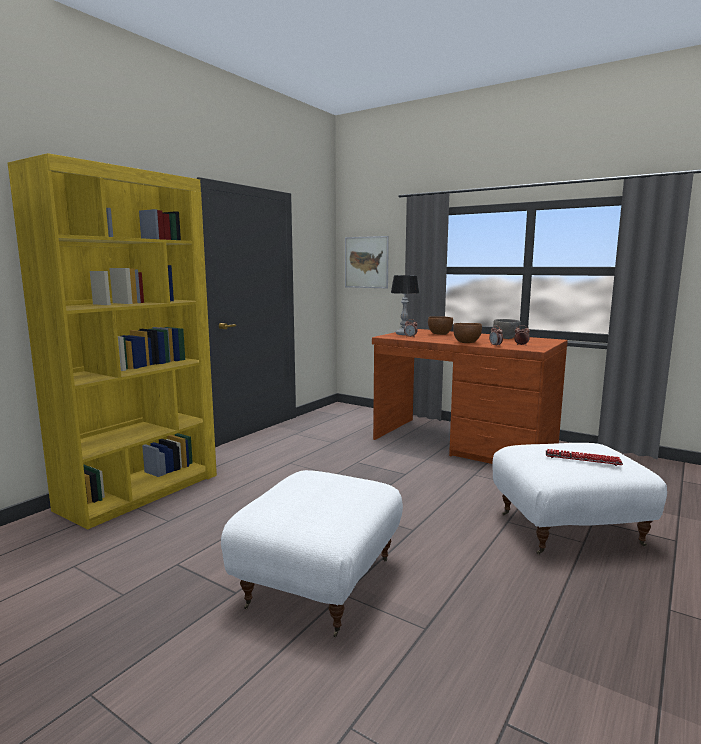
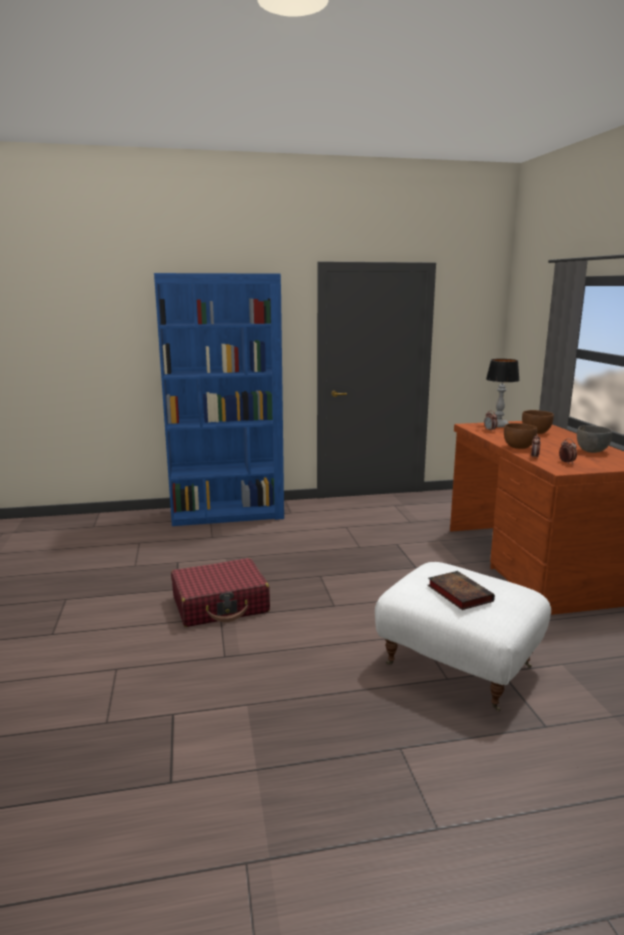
camera: 45 degrees right, 5 degrees up
(141, 491) = (227, 514): yellow bookcase -> blue bookcase
(318, 582) = (221, 604): white ottoman -> red suitcase
(366, 262) = (526, 335): picture -> none
(582, 459) = (458, 593): keyboard -> book

